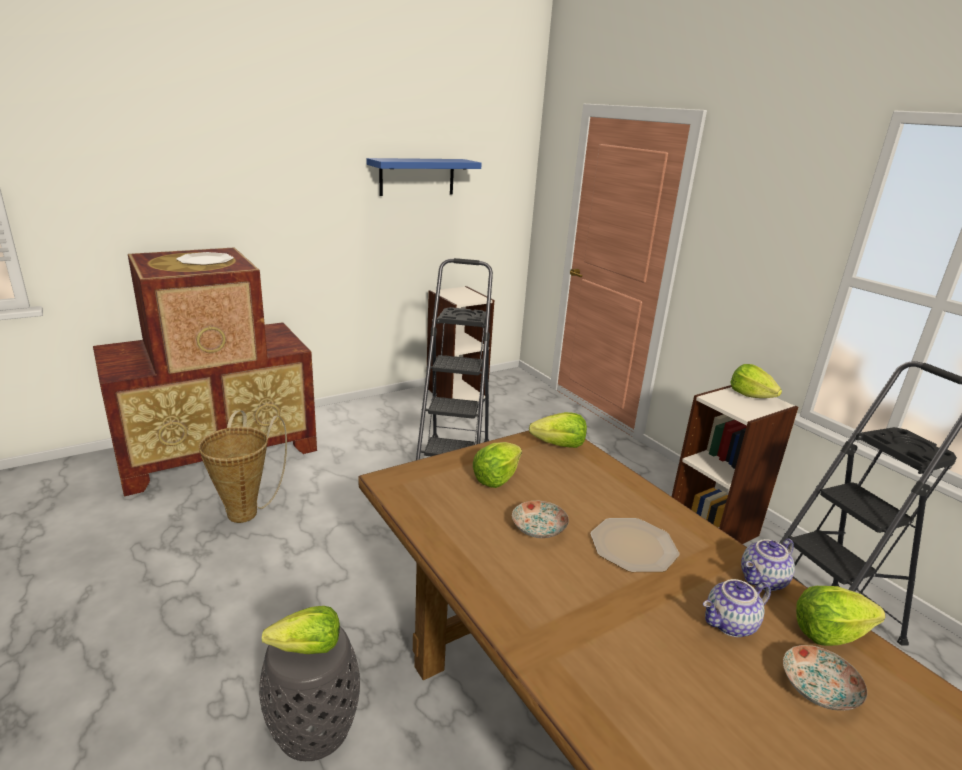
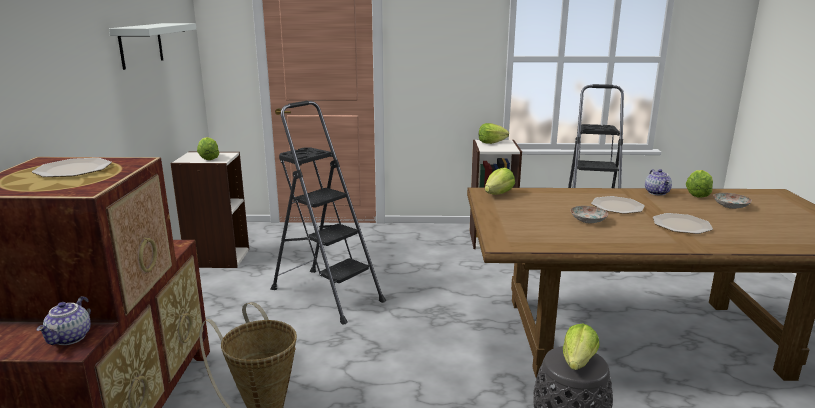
camera: 55 degrees left, 5 degrees down
(417, 177) = (141, 45): blue shelf -> white shelf
(496, 478) = (524, 217): lettuce -> lettuce (209, 158)
(623, 627) = (682, 225): none -> plate
(730, 625) = (686, 207): teapot -> teapot (70, 338)

